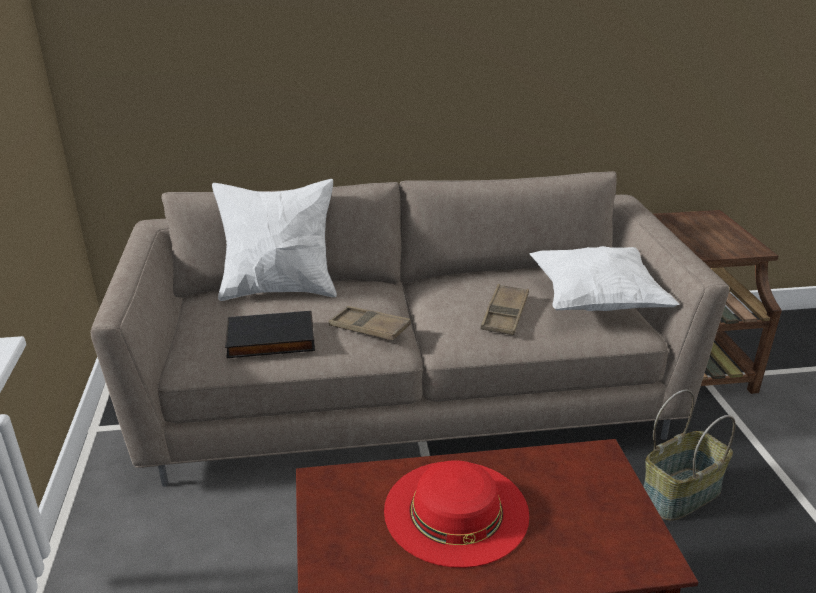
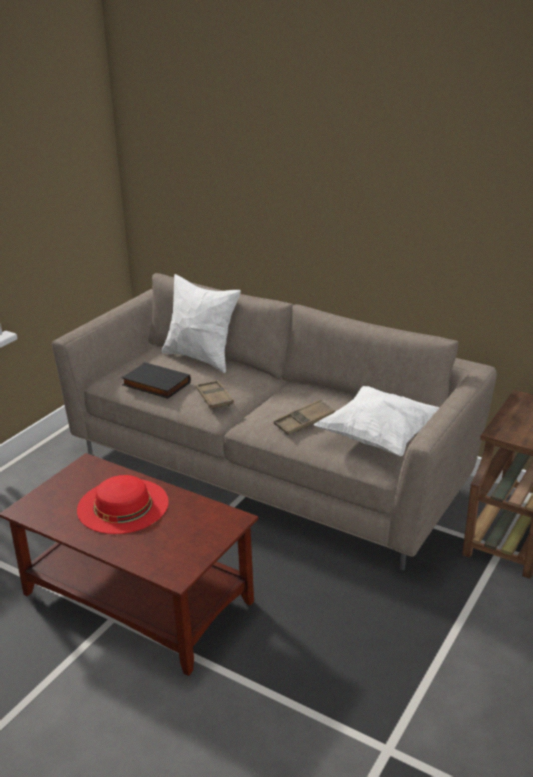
camera: 40 degrees right, 0 degrees up
(680, 493) = (359, 602): basket -> none

